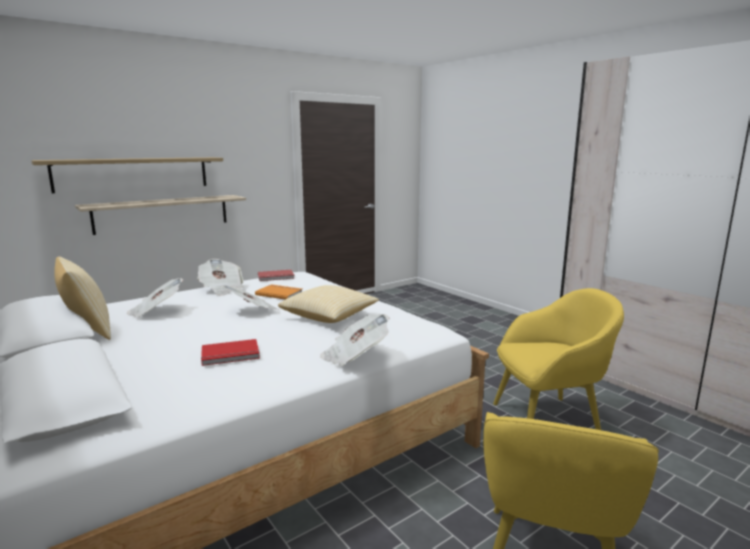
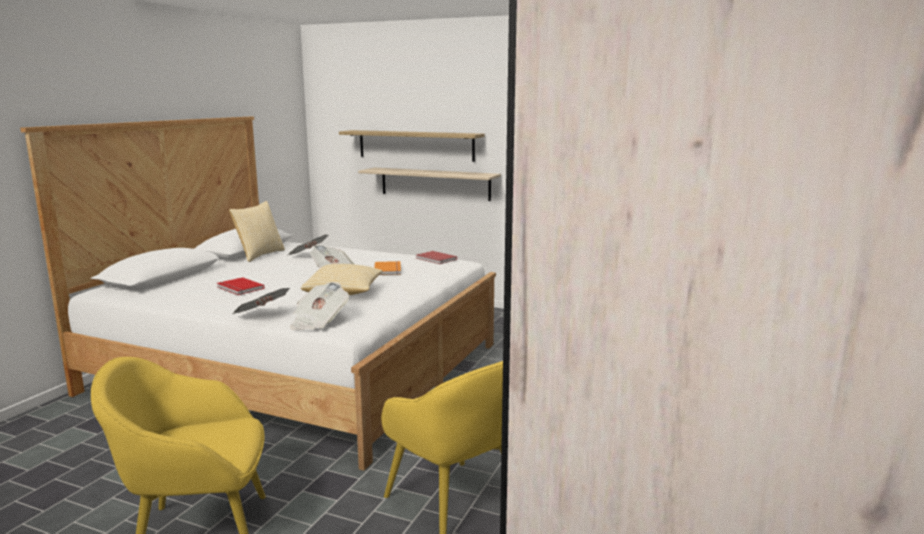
camera: 60 degrees right, 0 degrees up
(221, 289) = (378, 255): newspaper -> newspaper (318, 322)

